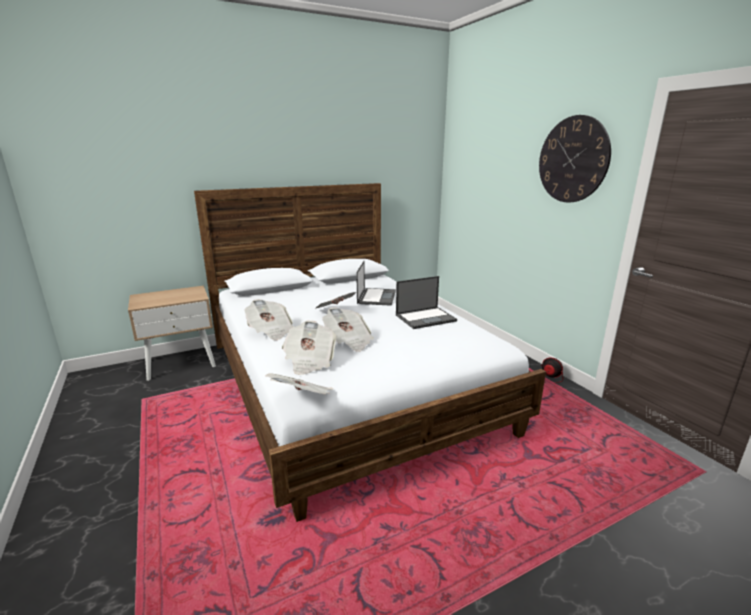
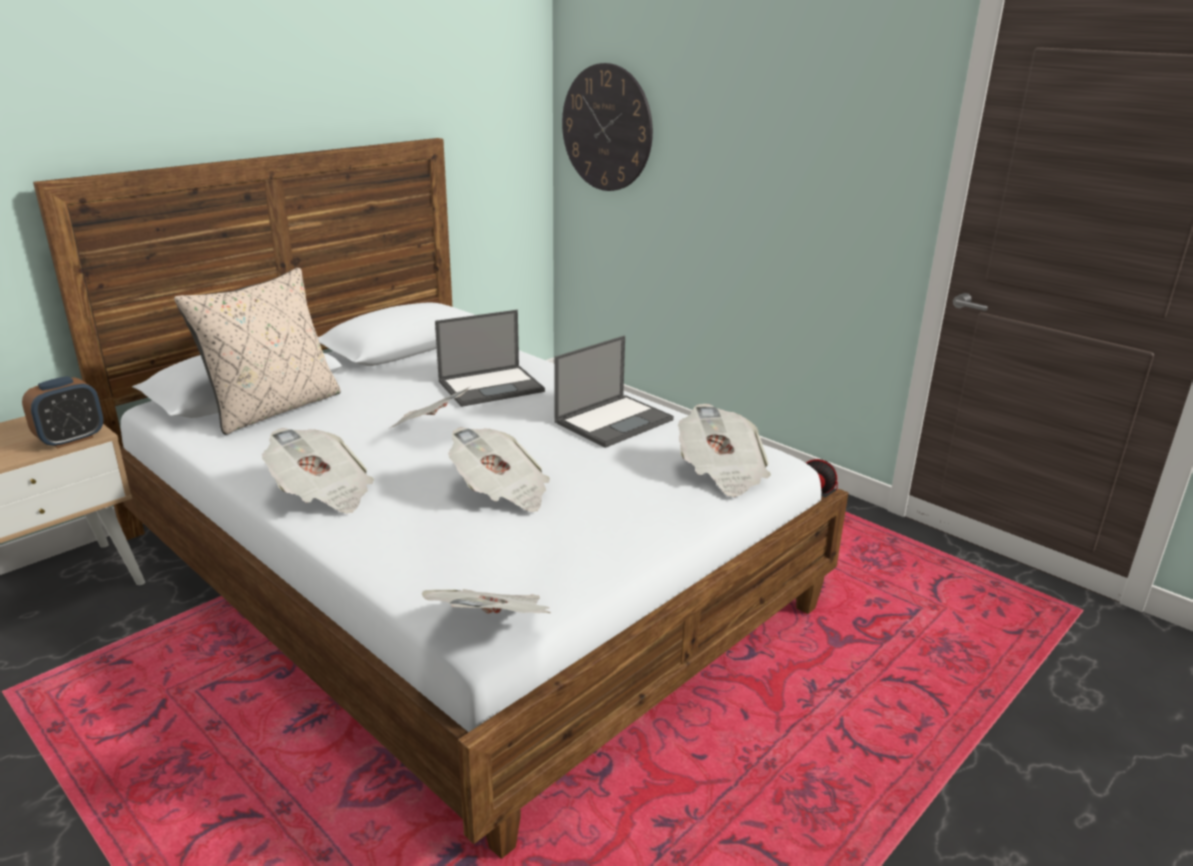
camera: 20 degrees left, 5 degrees up
(191, 298) = (71, 439): none -> alarm clock
(276, 296) = (274, 409): none -> beige pillow
(309, 361) = (454, 547): newspaper -> newspaper (722, 473)
(376, 297) = (492, 386): laptop -> laptop turned 75 degrees clockwise
(573, 160) = (835, 100): wall clock -> wall clock (606, 128)

